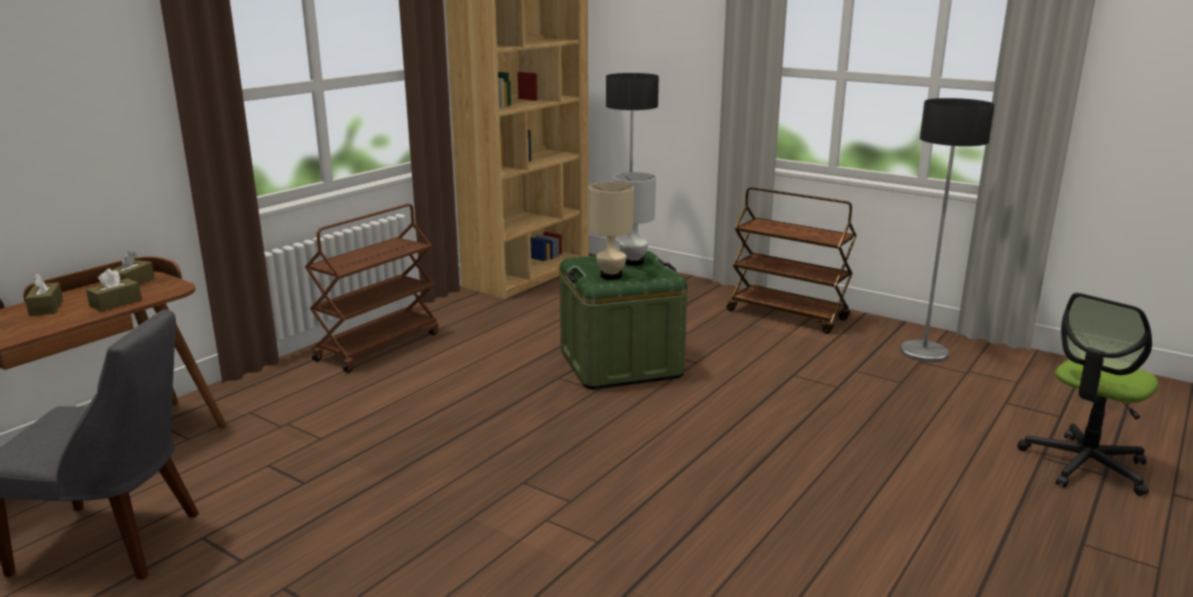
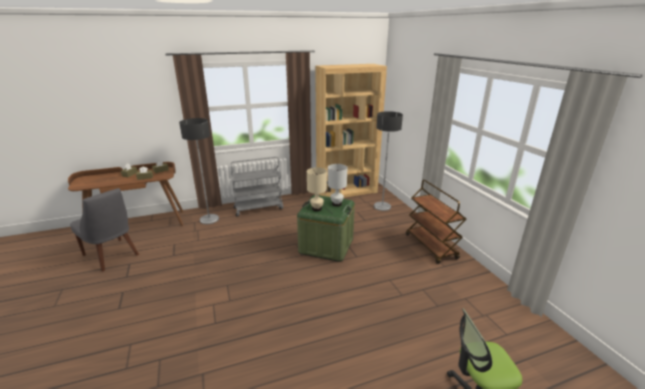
camera: 35 degrees right, 5 degrees up
(378, 346) = (259, 208): brown cart -> grey cart
(924, 352) = (475, 294): floor lamp -> floor lamp (209, 219)

